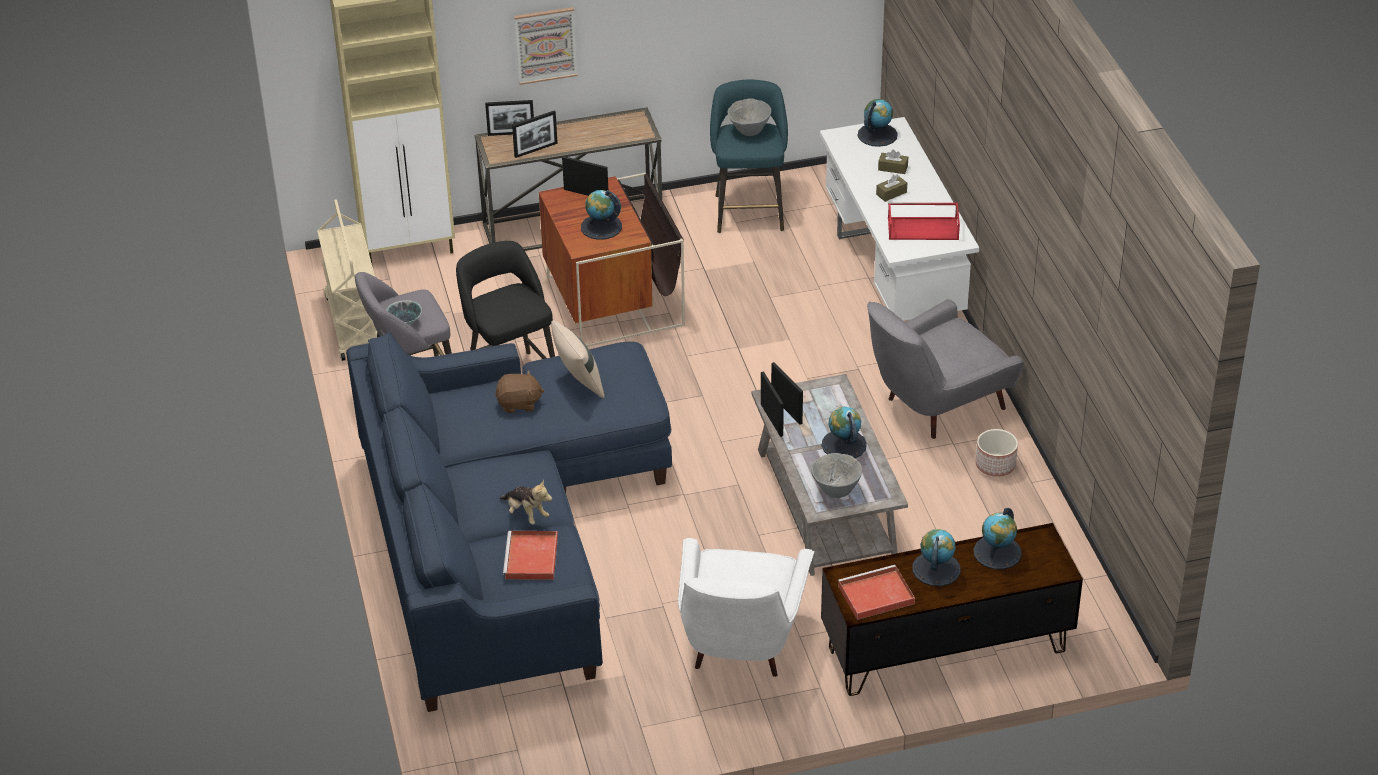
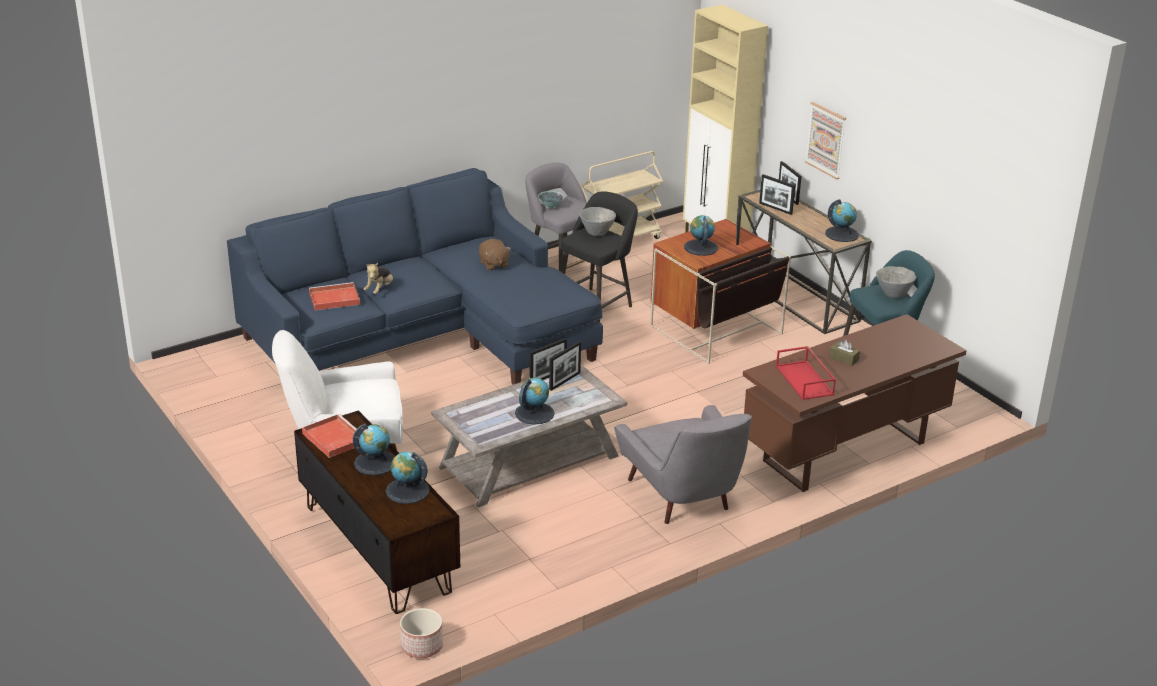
camera: 70 degrees right, 10 degrees down
(578, 383) = (529, 282): beige pillow -> none
(835, 490) = (475, 417): grey bowl -> grey bowl (597, 233)
(877, 135) = (925, 340): globe -> globe (842, 234)
(893, 168) = (882, 354): brown tissue box -> none
(894, 279) = (844, 453): white desk -> brown desk
(935, 406) = (684, 499): grey armchair -> grey armchair turned 150 degrees counterclockwise
(995, 465) = (623, 543): planter -> planter (421, 646)

